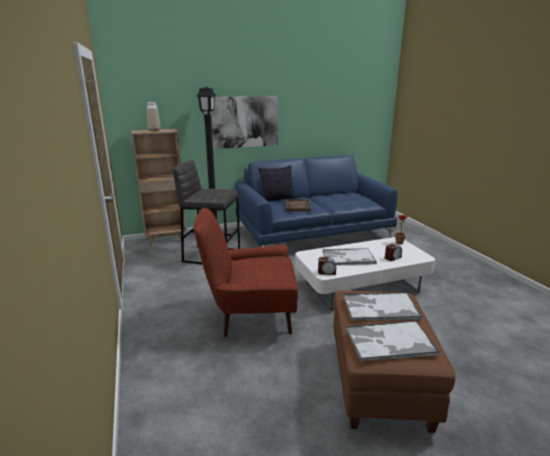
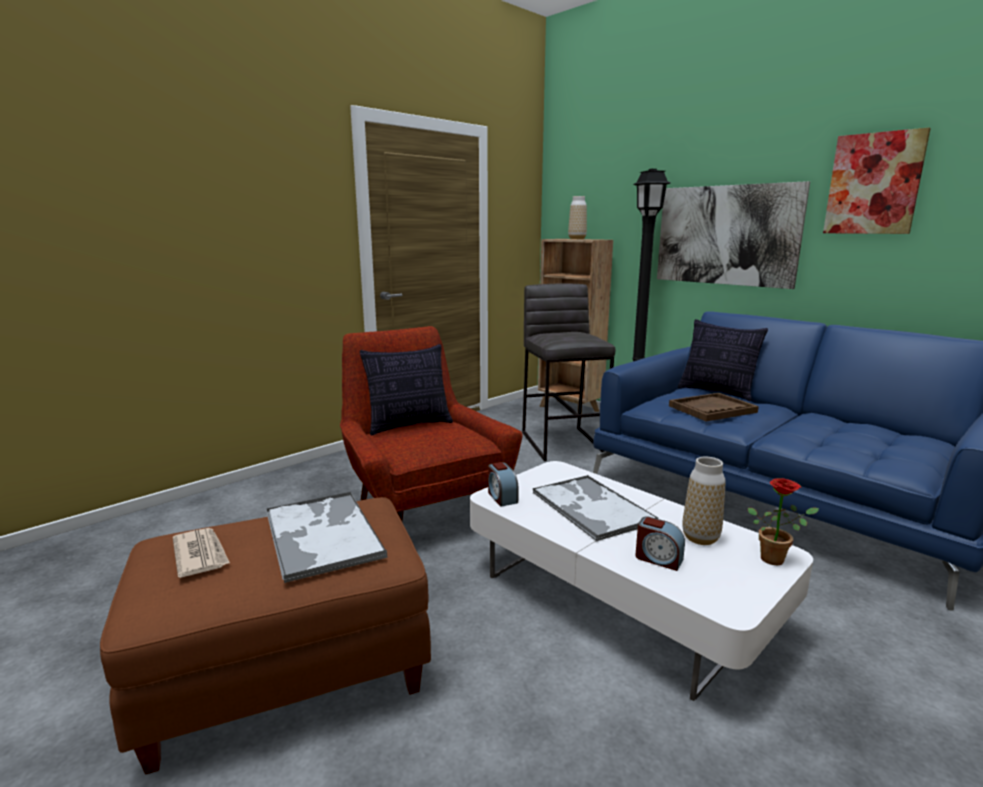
camera: 65 degrees right, 5 degrees down
(235, 271) = (409, 425): none -> pillow
(301, 97) = (873, 184): none -> picture
(381, 247) = (700, 538): none -> vase
(389, 341) = (200, 554): tray -> newspaper

